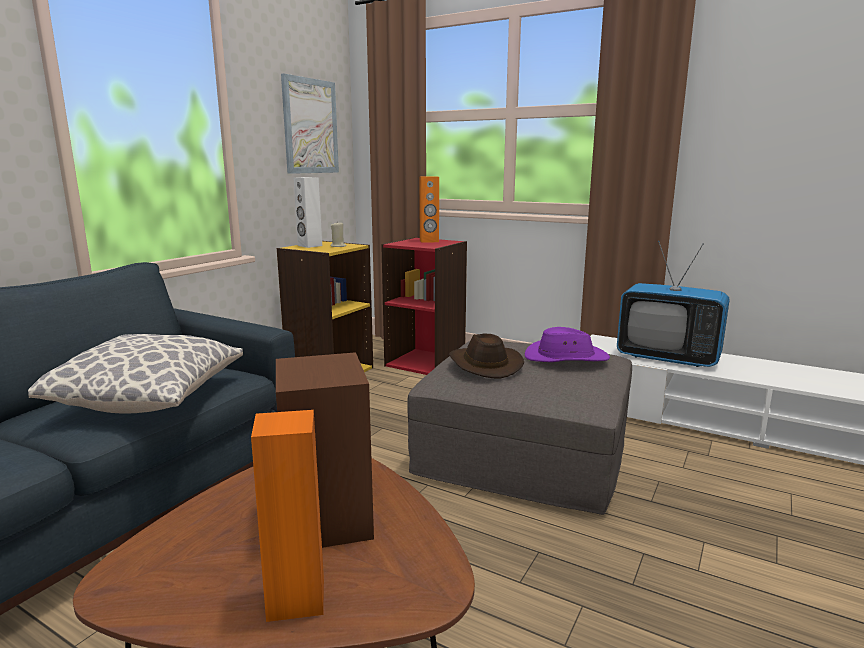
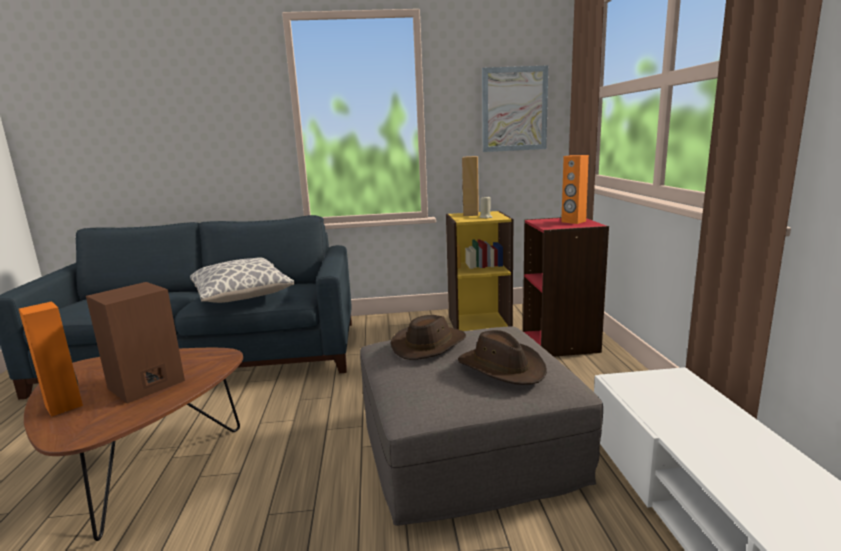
camera: 55 degrees right, 0 degrees up
(309, 246) = (470, 214): white speaker -> brown speaker
(565, 358) = (502, 367): purple hat -> brown hat
(668, 358) = (700, 429): television -> none

